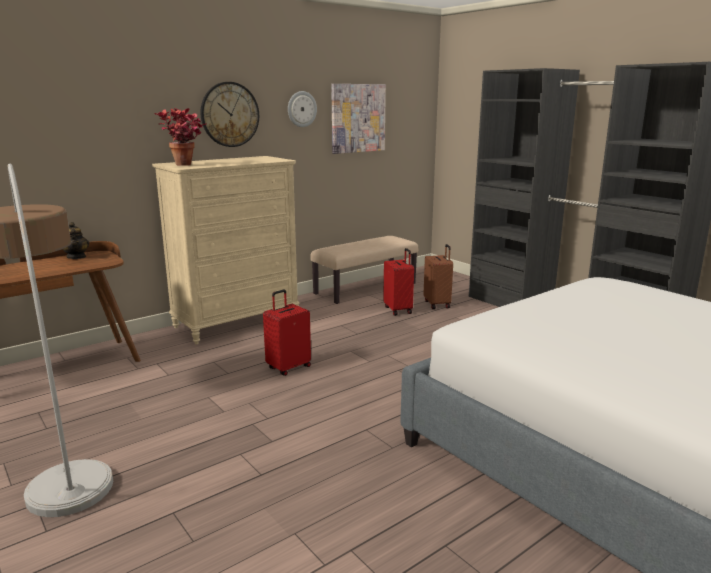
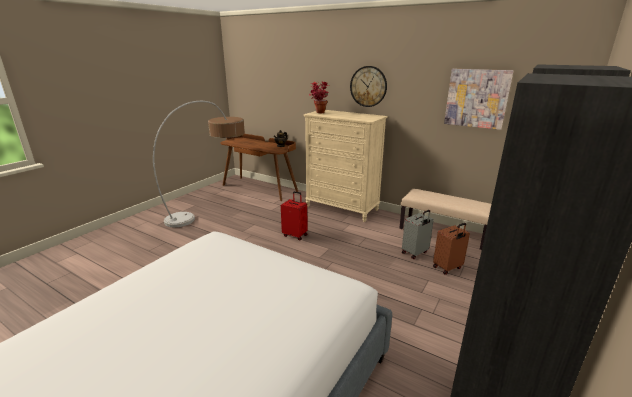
camera: 70 degrees right, 5 degrees up
(301, 109) = (422, 87): wall clock -> none
(398, 310) = (415, 253): red suitcase -> grey suitcase

